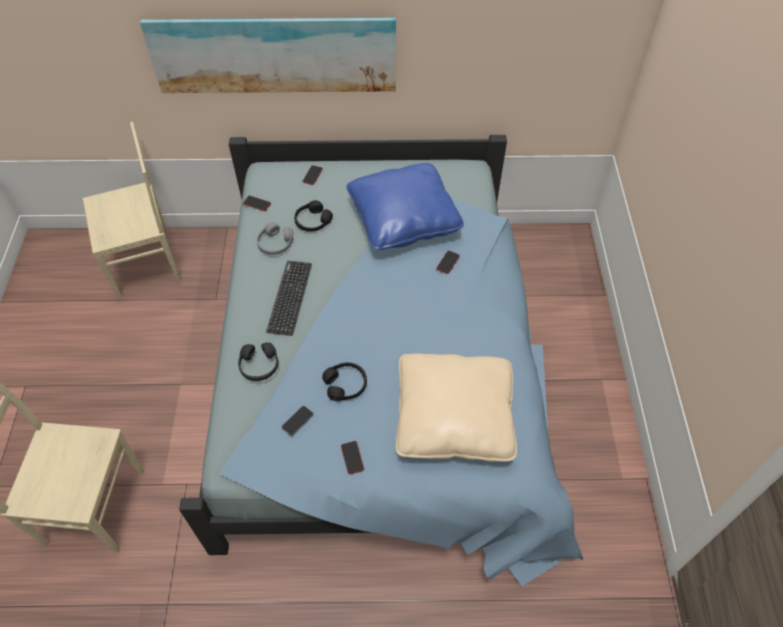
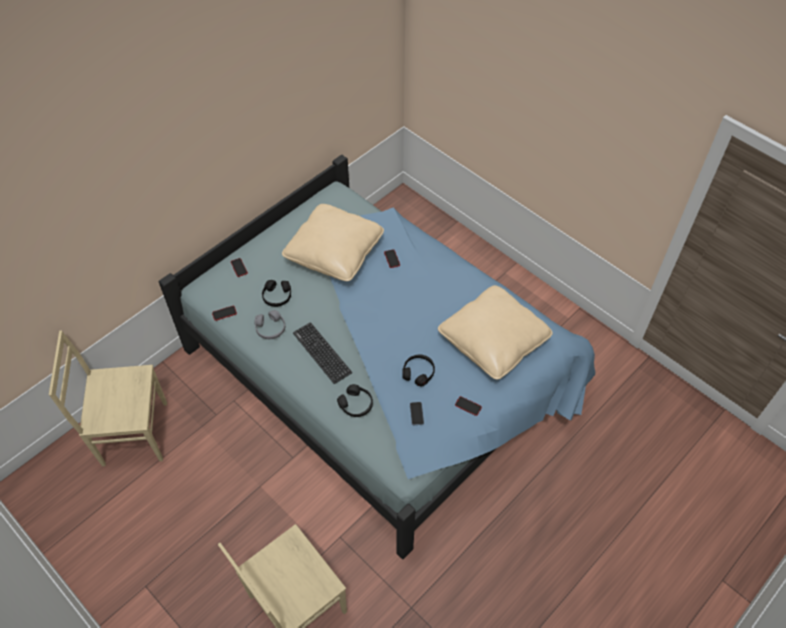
camera: 45 degrees left, 0 degrees up
(147, 264) = (132, 433): beige chair -> beige chair turned 120 degrees counterclockwise
(274, 53) = (178, 192): picture -> none
(403, 219) = (334, 252): blue pillow -> beige pillow

